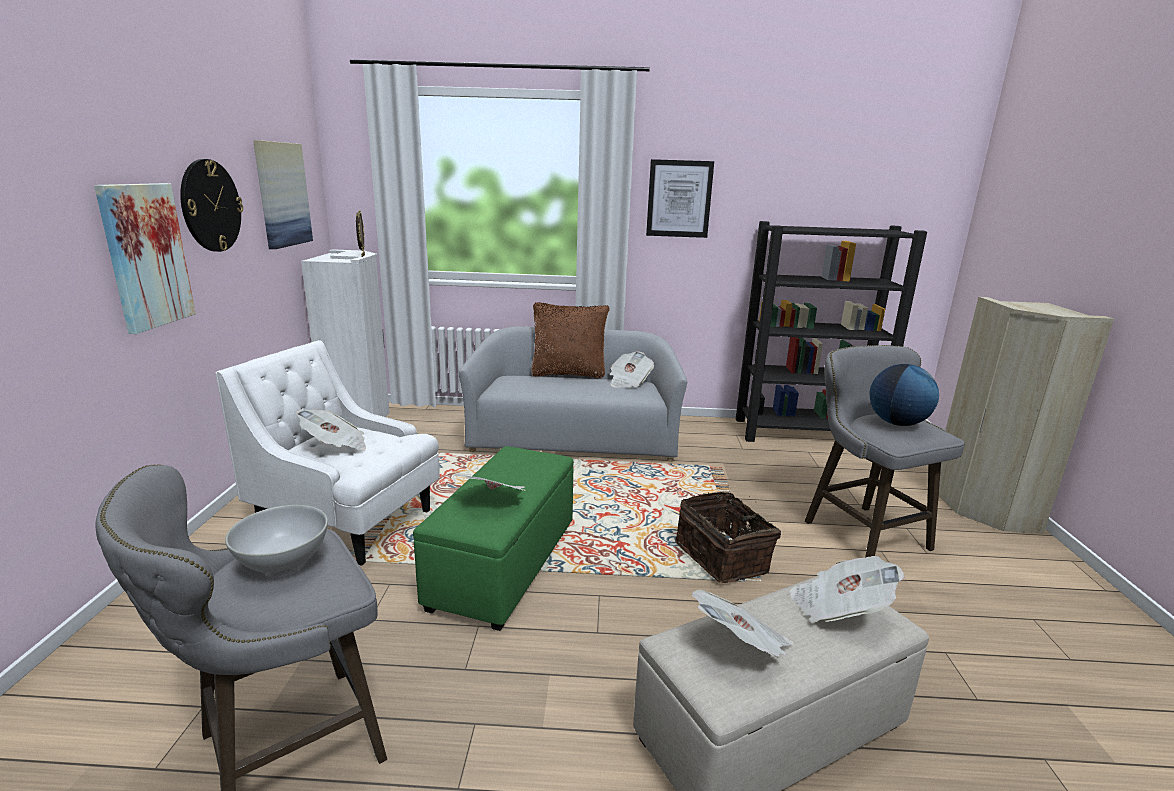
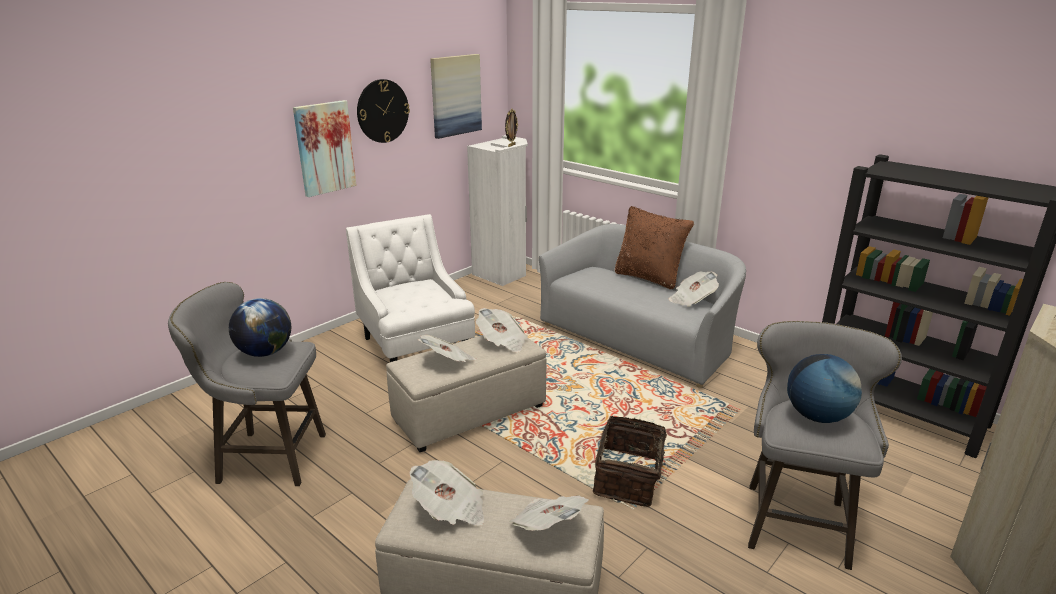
camera: 40 degrees right, 5 degrees up
(282, 563) = (265, 352): white bowl -> globe
(336, 445) = (404, 293): newspaper -> newspaper (502, 342)
(503, 565) = (469, 414): green ottoman -> beige ottoman
(679, 199) = (790, 120): picture -> none

